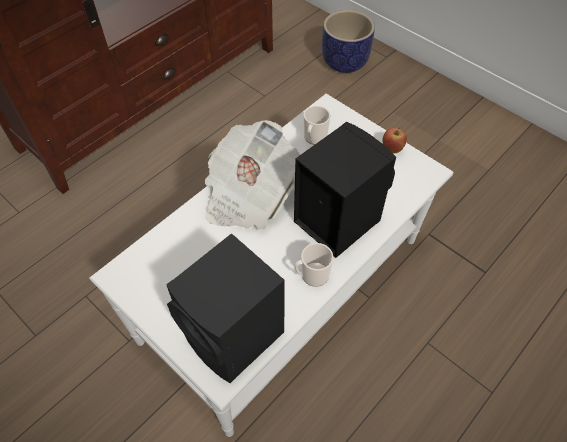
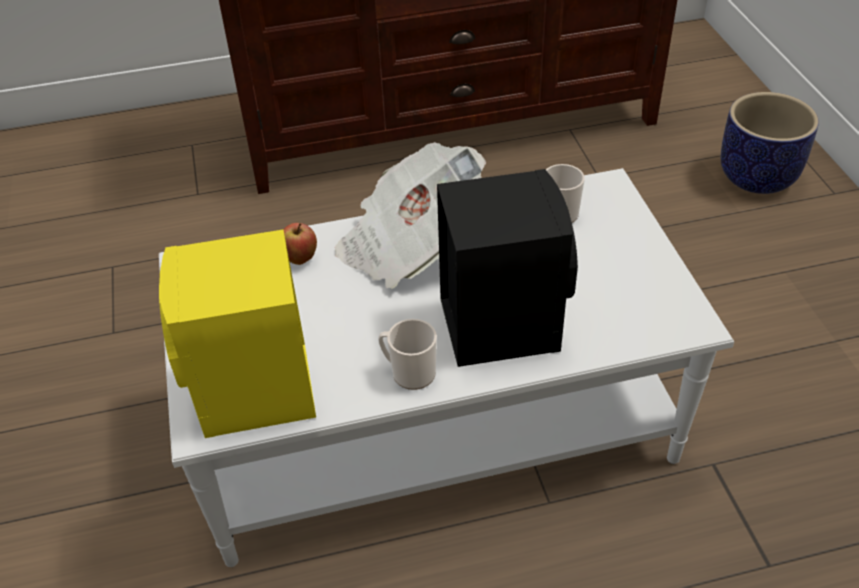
camera: 35 degrees right, 10 degrees down
(236, 338) = (255, 394): black speaker -> yellow speaker
(392, 149) = (659, 273): apple -> apple (300, 259)

